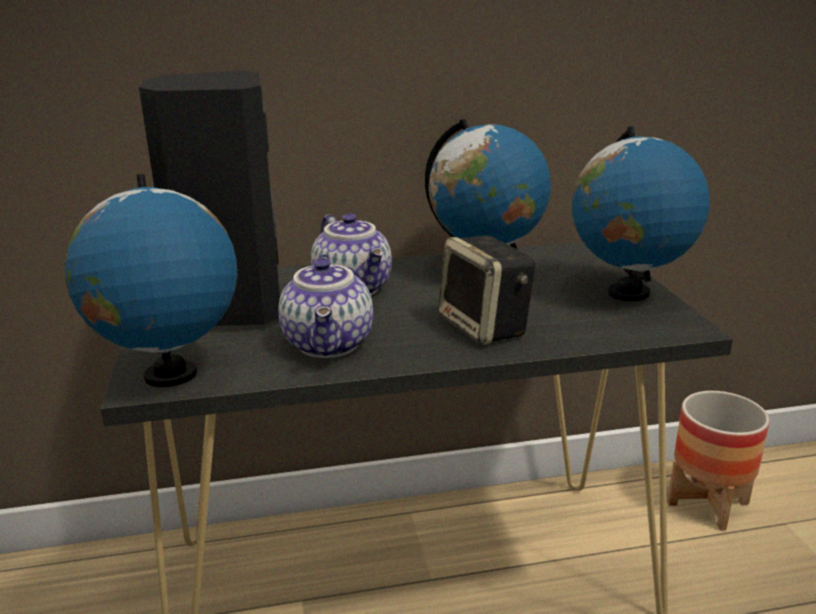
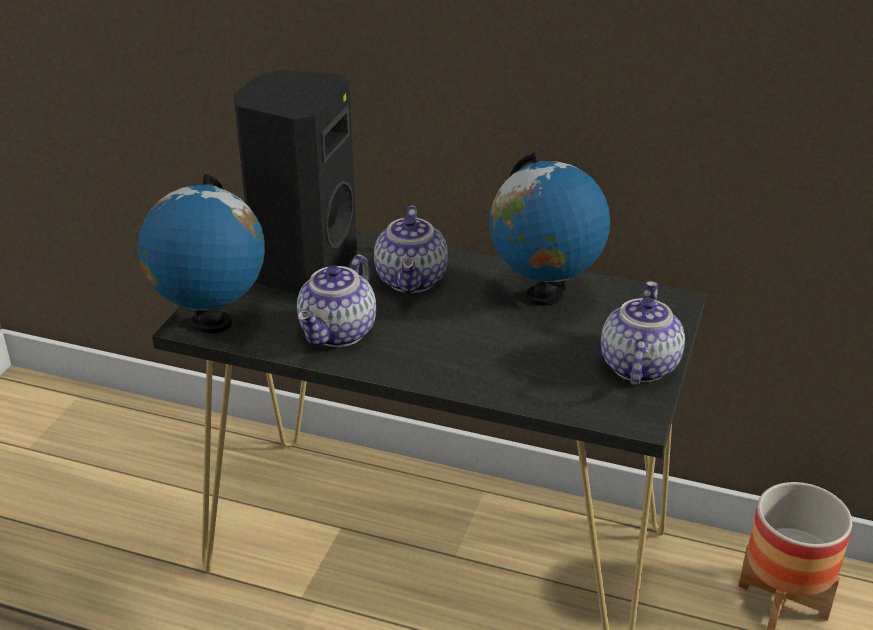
camera: 30 degrees right, 10 degrees up
(485, 327) = (471, 358): speaker -> none
(627, 293) = (637, 366): globe -> teapot

